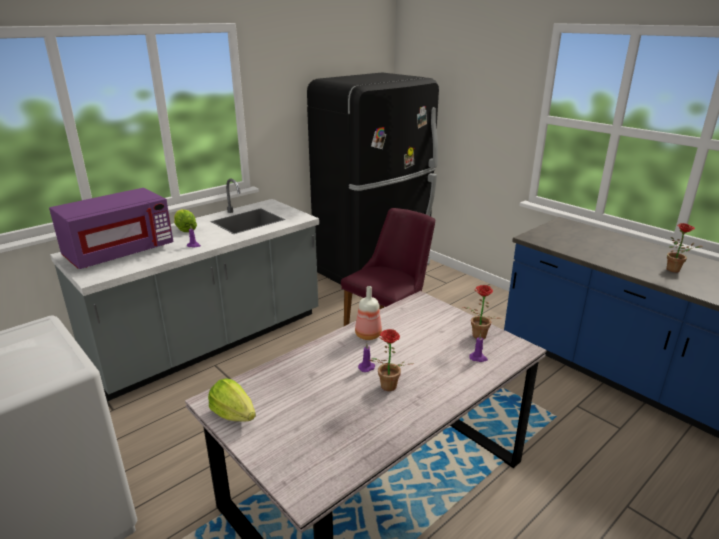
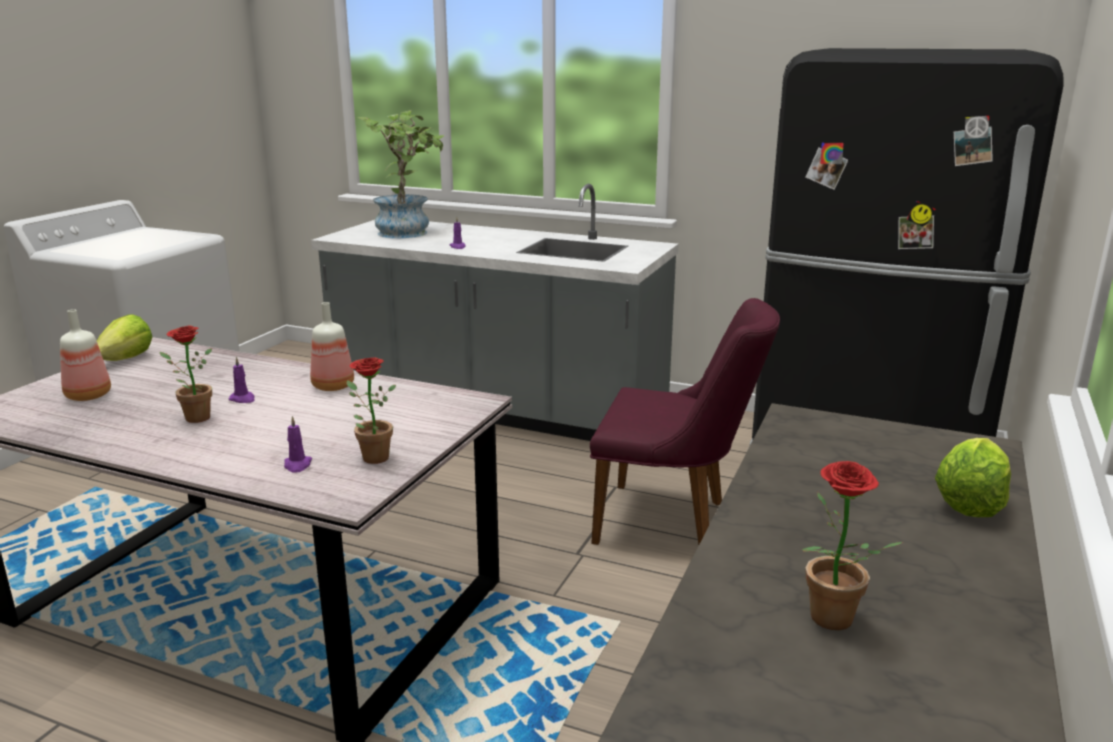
camera: 65 degrees right, 5 degrees down
(120, 252) = (408, 231): purple microwave -> potted plant
(185, 229) = (503, 235): lettuce -> lettuce (970, 503)
(309, 435) = (87, 396): none -> bottle

